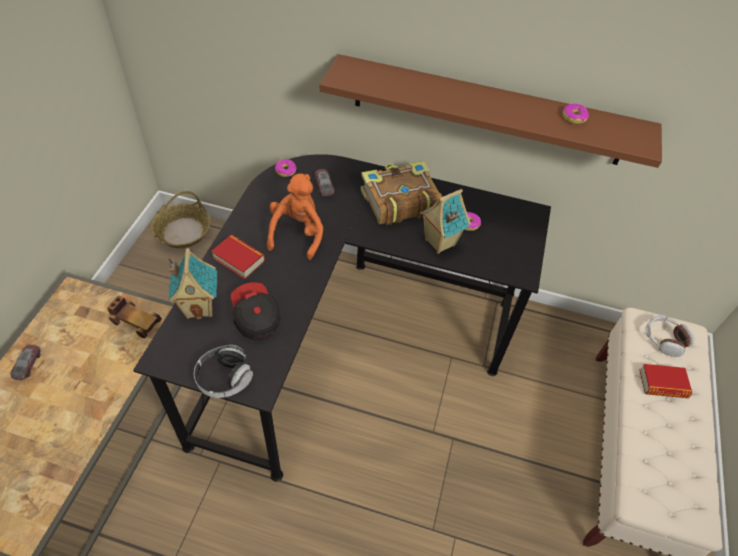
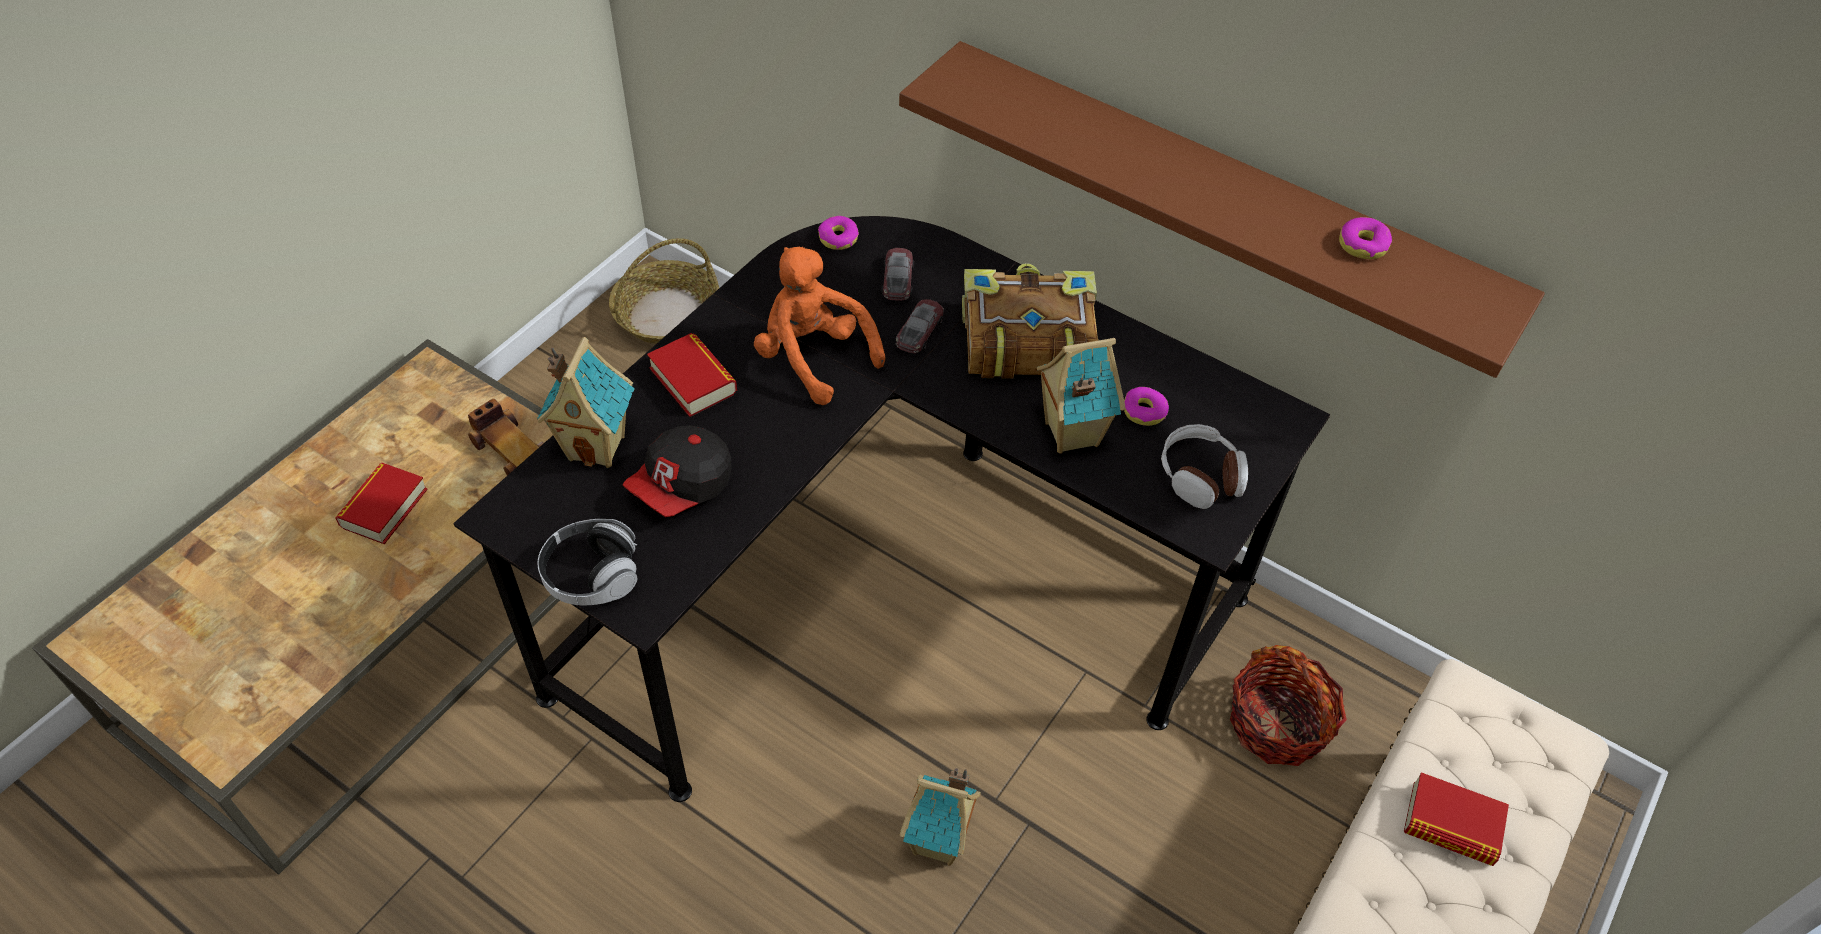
camera: 20 degrees right, 0 degrees up
(27, 364) = (318, 478): toy car -> toy car (919, 331)
(73, 370) = (384, 508): none -> book
(255, 317) = (683, 486): cap -> cap turned 135 degrees counterclockwise
(297, 233) = (813, 357): orange plush toy -> orange plush toy turned 75 degrees counterclockwise
(414, 461) = (939, 842): none -> toy house
(544, 358) = (1277, 724): none -> basket
(664, 339) = (1497, 740): headphones -> headphones (1200, 475)

